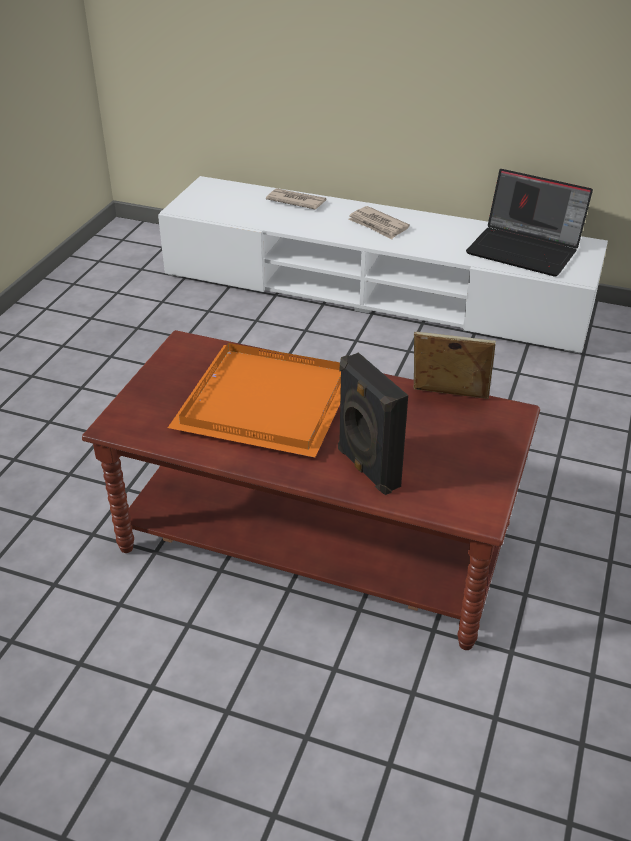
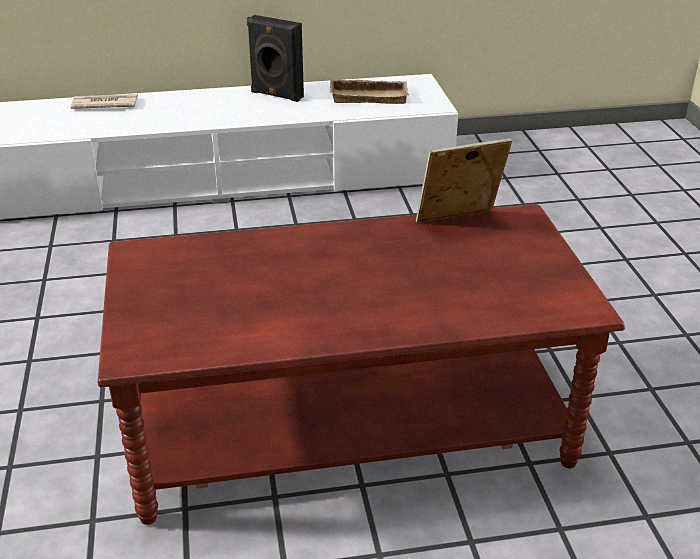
camera: 30 degrees left, 5 degrees down
(264, 400) = (279, 277): orange tray -> none
(366, 469) = (445, 305): black speaker -> black speaker (276, 95)
(378, 225) = (211, 107): newspaper -> none
(525, 250) = (369, 96): laptop -> beige tray

